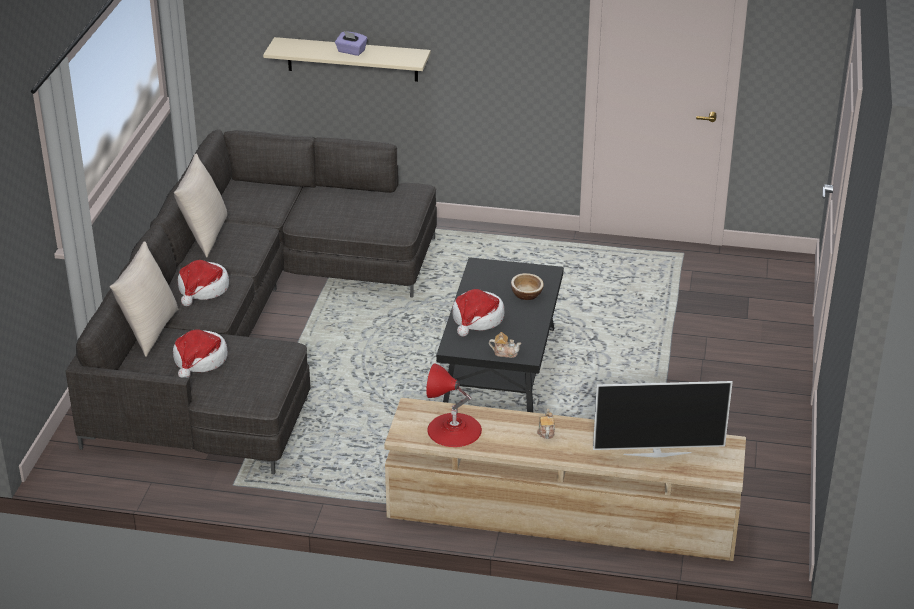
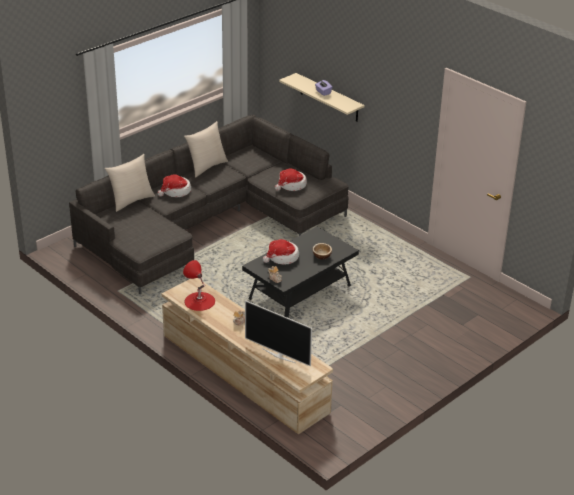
camera: 35 degrees right, 0 degrees up
(200, 360) = (136, 223): hat -> hat (291, 185)

